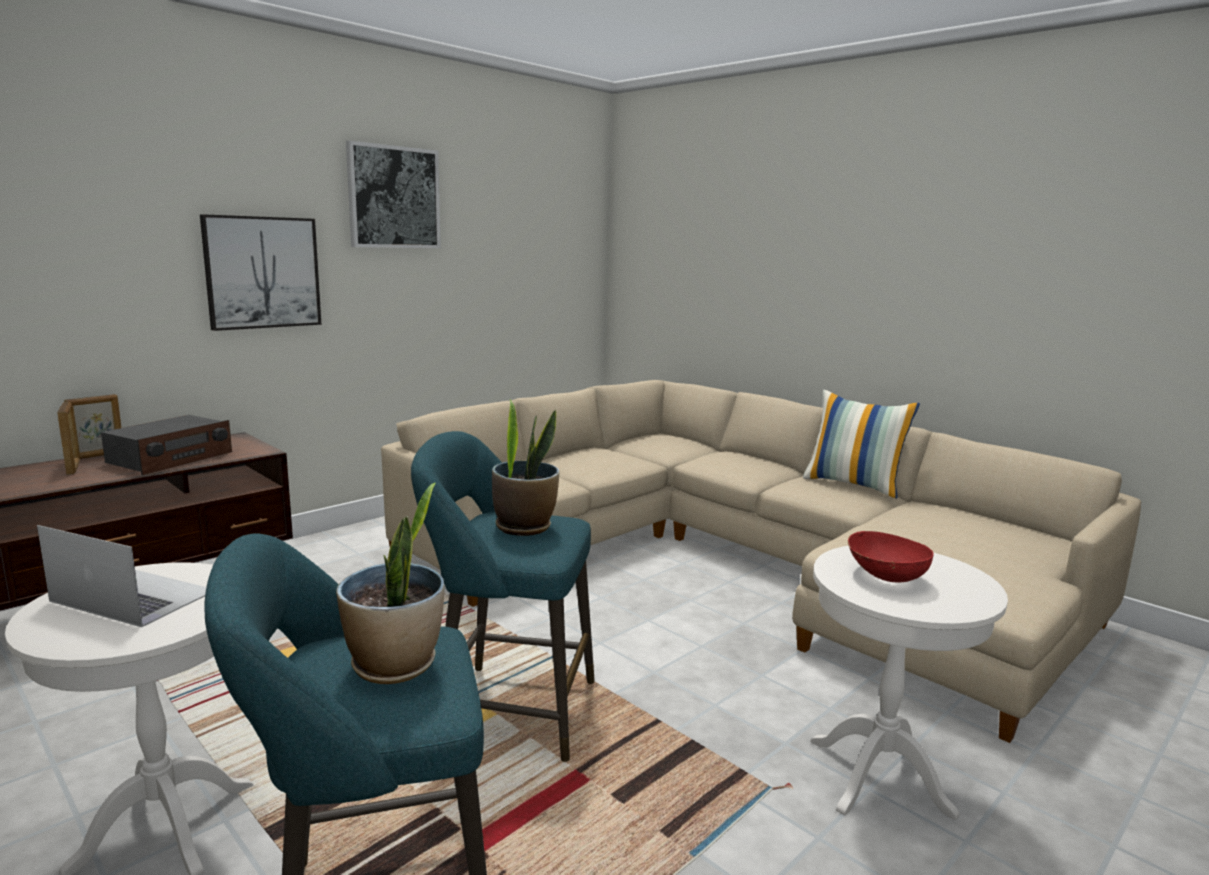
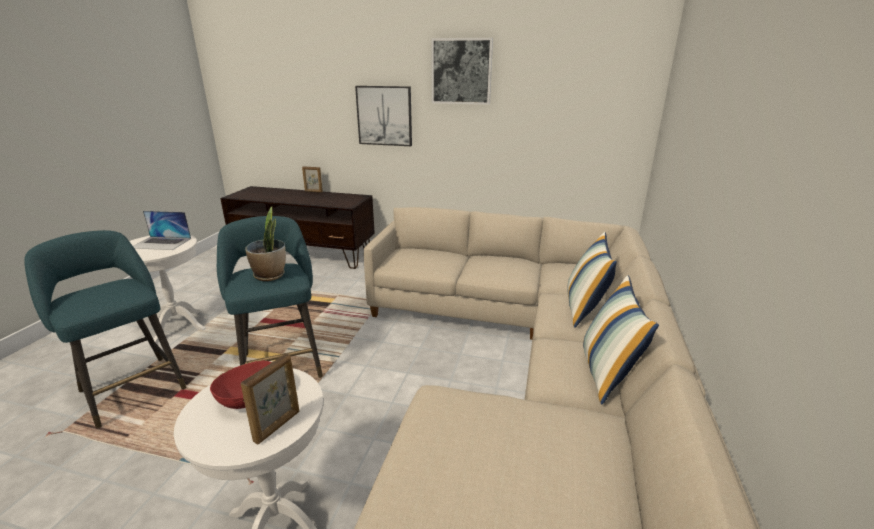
camera: 60 degrees right, 10 degrees up
(73, 468) = (295, 194): picture frame -> picture frame (278, 426)
(133, 596) = (161, 243): laptop -> laptop turned 105 degrees clockwise
(170, 458) = (321, 199): radio -> none
(395, 665) = (102, 296): potted plant -> none
(740, 459) = (584, 309): none -> pillow

